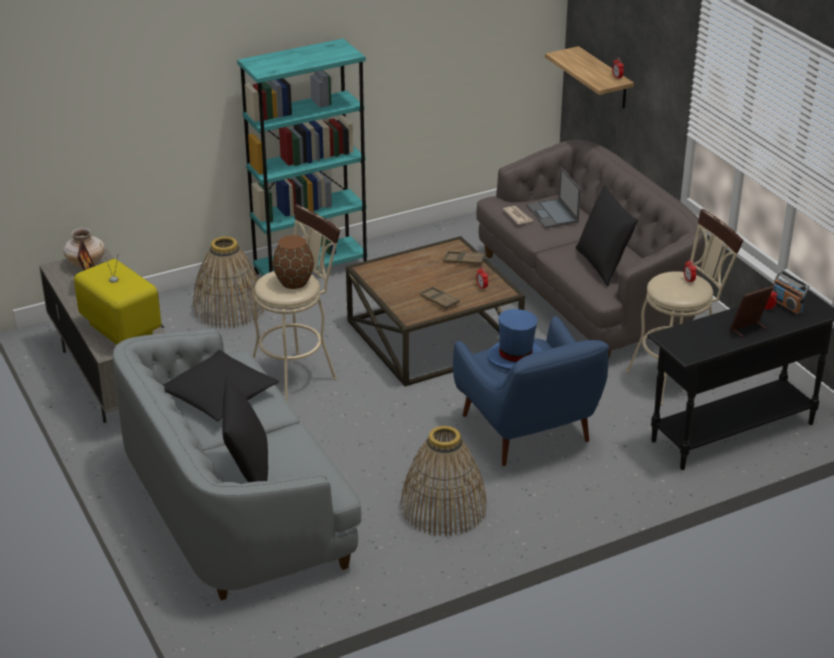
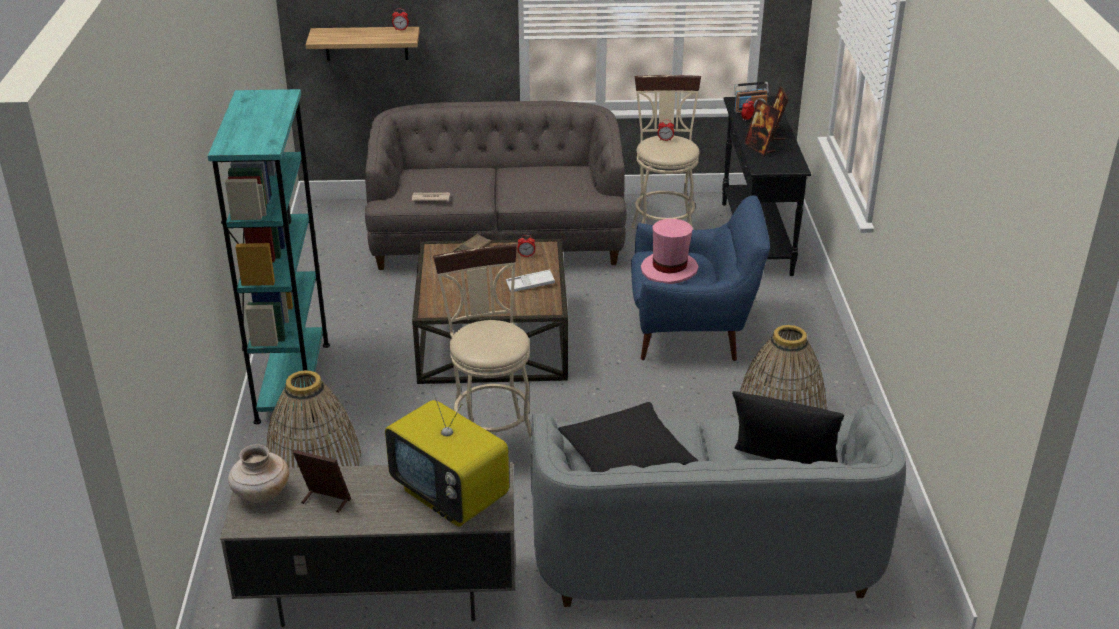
camera: 65 degrees left, 0 degrees up
(120, 330) = (451, 497): television -> television turned 120 degrees counterclockwise
(293, 282) = (494, 333): brown vase -> none
(439, 300) = (530, 284): brown tray -> white tray
(515, 357) = (669, 269): blue hat -> pink hat
(553, 214) = (445, 180): laptop -> none
(603, 265) = (558, 183): black pillow -> none
(708, 327) = (760, 148): none -> picture frame

